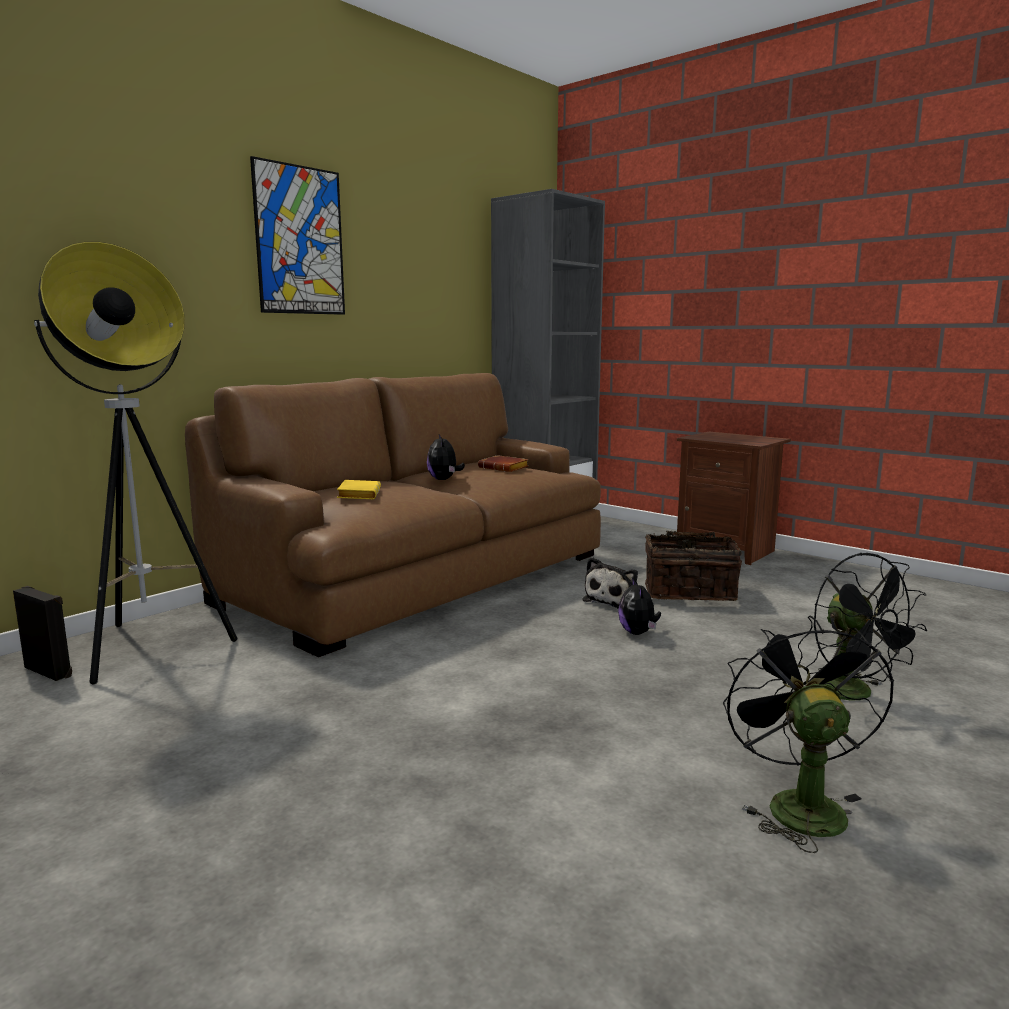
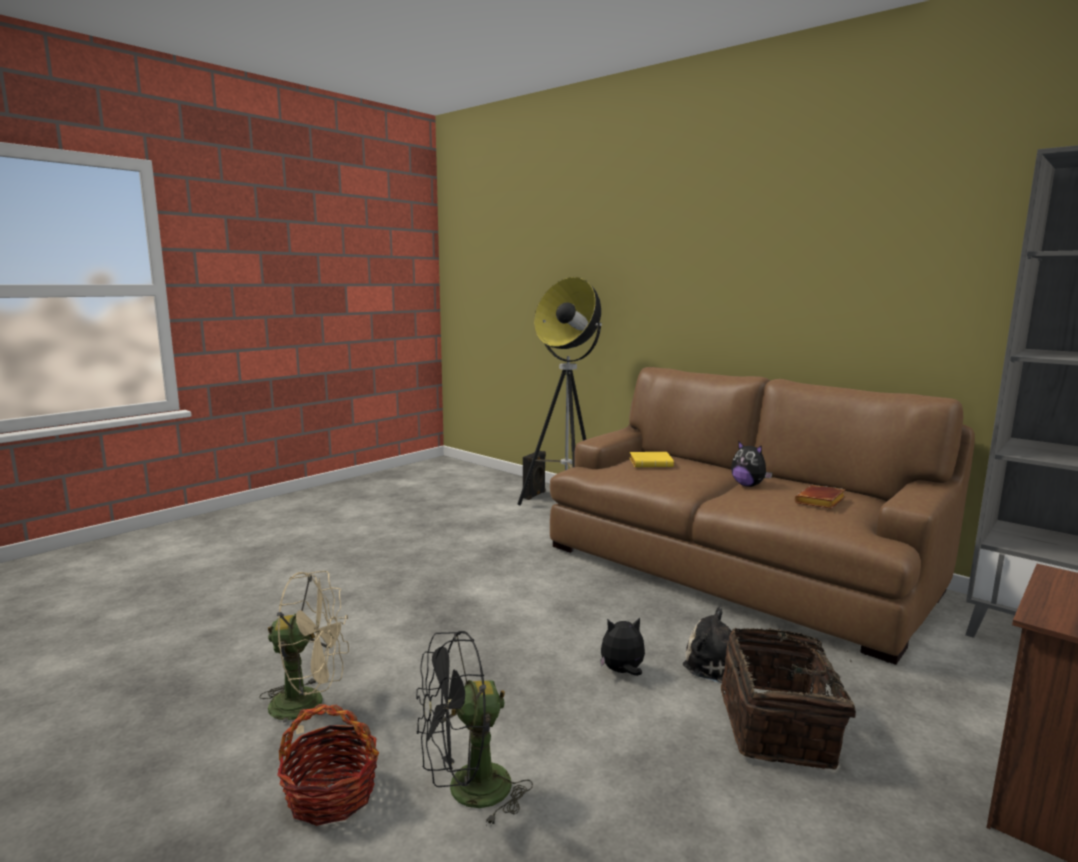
camera: 90 degrees right, 0 degrees up
(300, 240) = (751, 256): picture -> none
(444, 480) = (748, 485): plush toy -> plush toy turned 120 degrees counterclockwise
(797, 804) = (309, 703): black fan -> beige fan
(922, 759) = (331, 794): none -> basket

